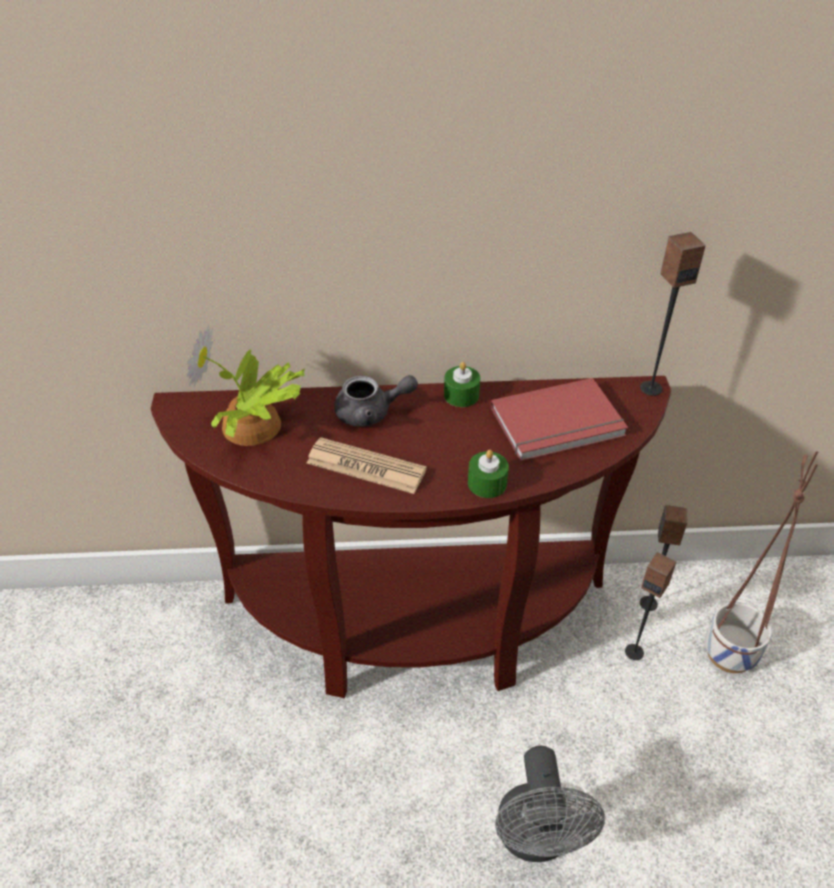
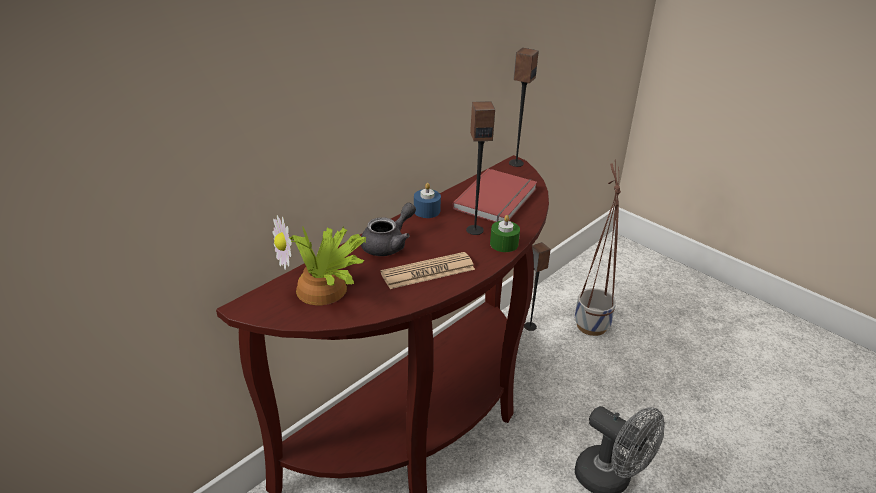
camera: 45 degrees left, 10 degrees down
(461, 395) = (427, 211): green candle -> blue candle
(634, 652) = (550, 354): speaker -> speaker (474, 230)

